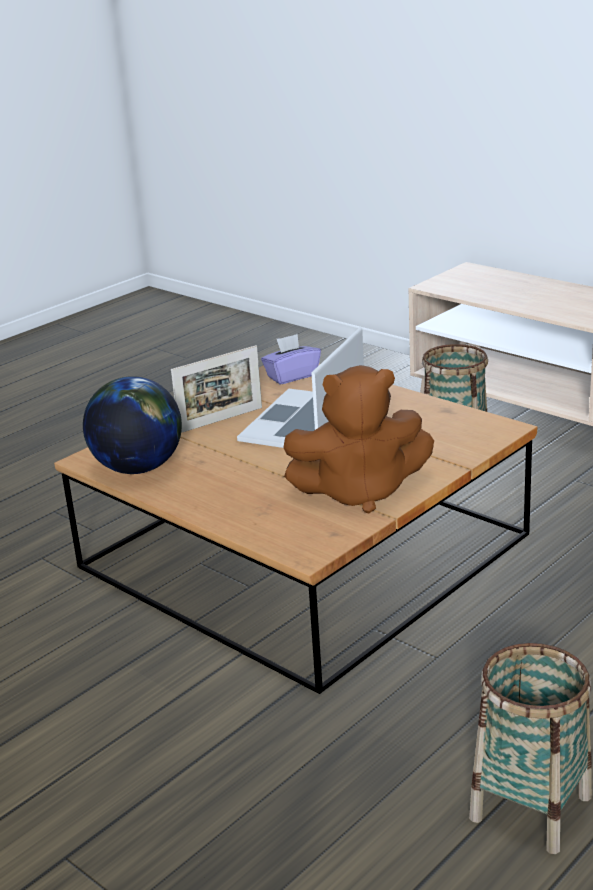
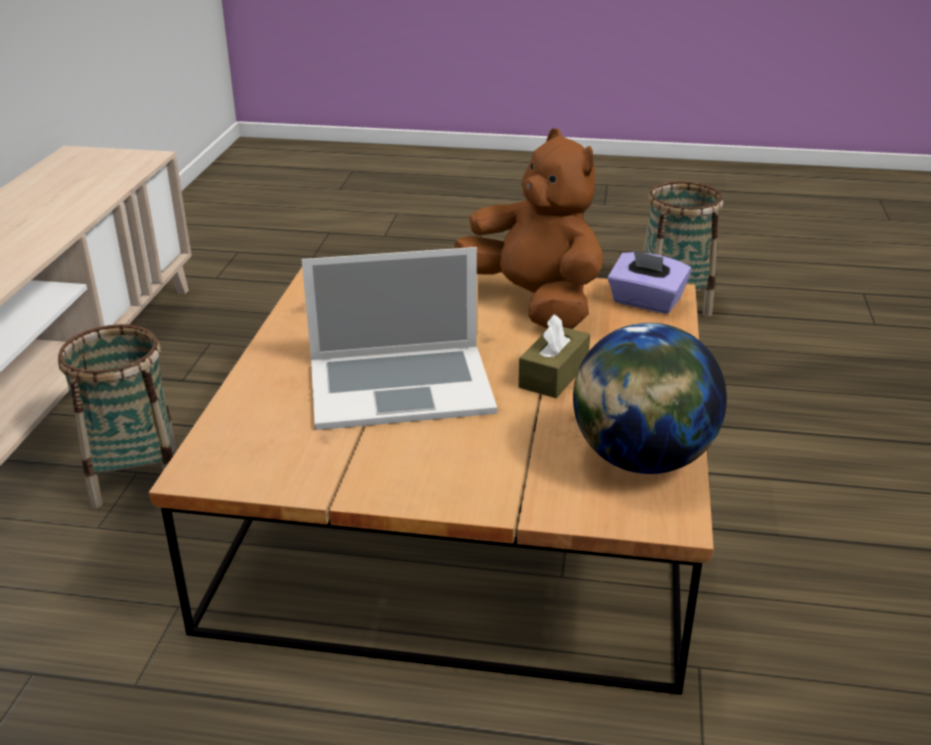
camera: 125 degrees left, 5 degrees up
(221, 420) = (448, 452): picture frame -> none
(254, 469) = (553, 375): none -> brown tissue box
(292, 376) = (249, 450): purple tissue box -> purple tissue box (646, 302)

